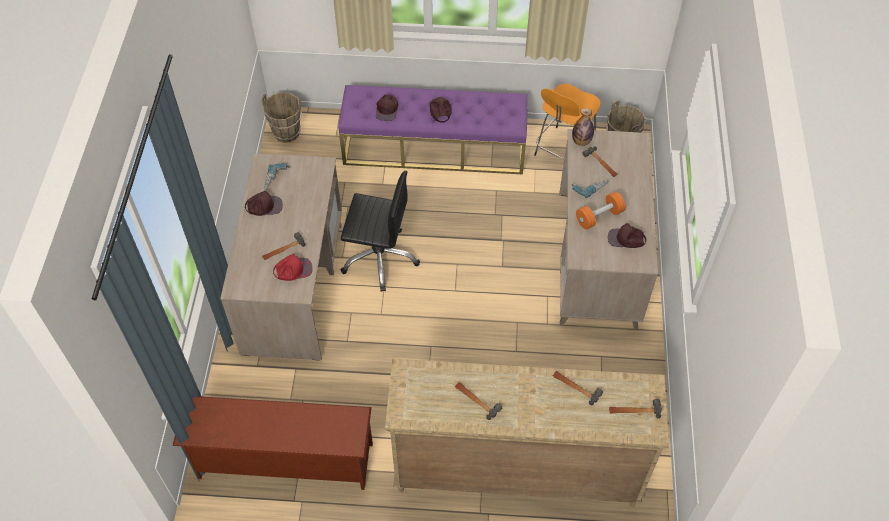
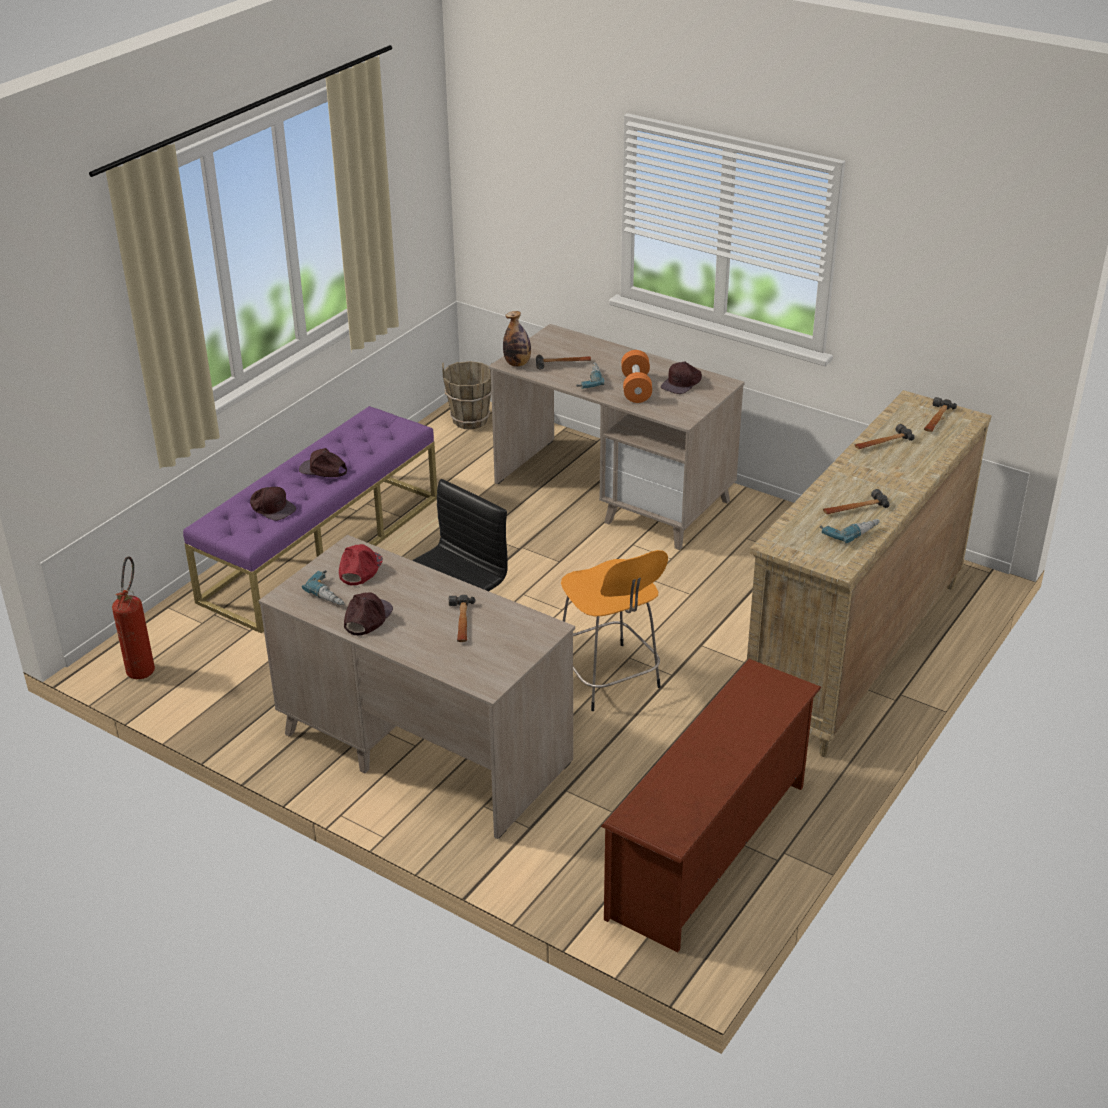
camera: 60 degrees left, 20 degrees down
(286, 133) = (142, 666): brown bucket -> fire extinguisher
(293, 270) = (504, 624): red cap -> red cap (359, 569)
(446, 407) = (849, 531): none -> power drill
(563, 151) = (435, 459): orange stool -> orange stool (609, 679)

